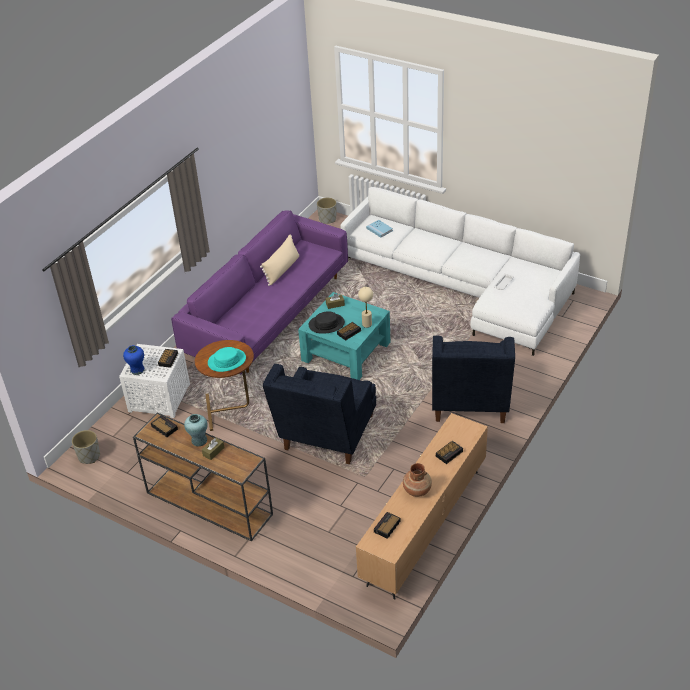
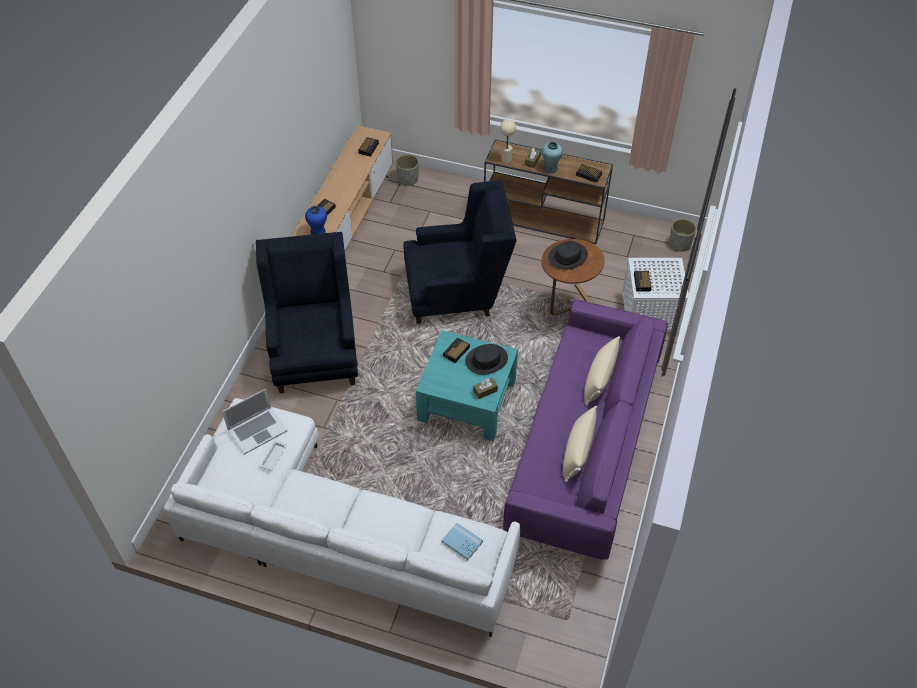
camera: 165 degrees right, 10 degrees up
(137, 370) = (667, 266): blue vase -> blue vase (318, 232)
(227, 361) = (568, 256): turquoise hat -> black hat
(242, 309) = (599, 379): none -> beige pillow
(326, 438) = (457, 292): blue armchair -> blue armchair turned 75 degrees clockwise
(327, 219) = (572, 661): grey planter -> grey planter (408, 179)
(366, 324) = (438, 366): beige table lamp -> beige table lamp (506, 160)
(417, 490) = (348, 178): brown vase -> none
(516, 299) = (257, 430): none -> laptop

